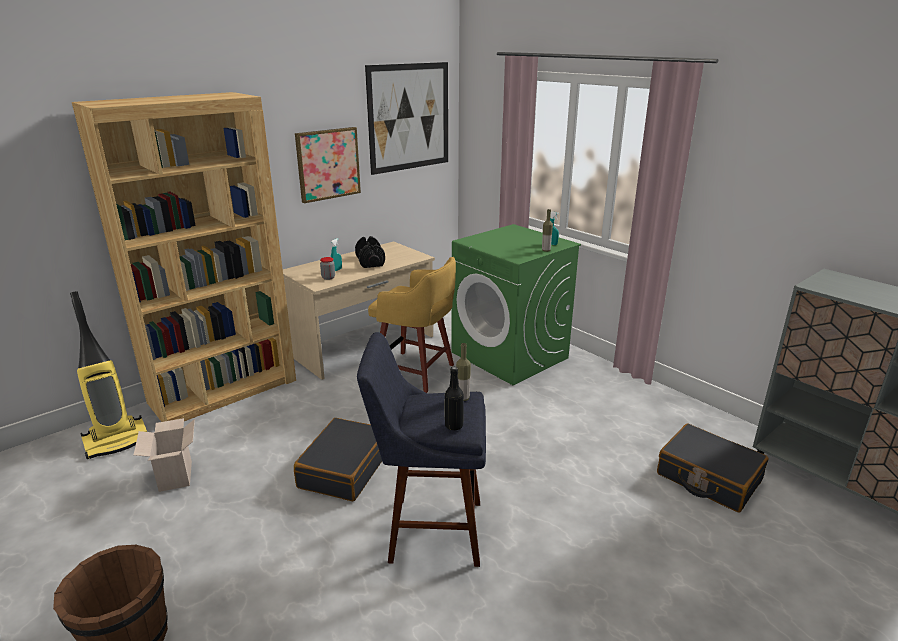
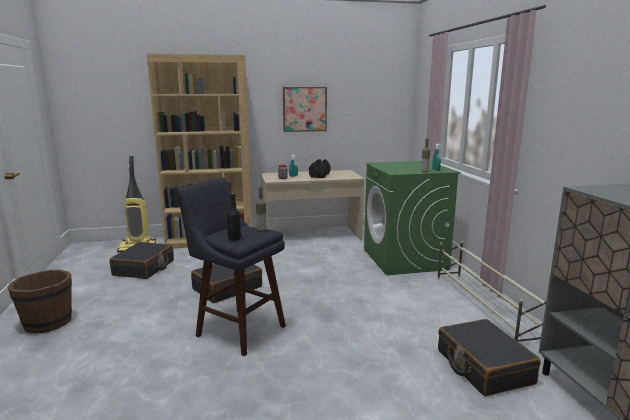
camera: 30 degrees right, 10 degrees down
(174, 475) = (144, 268): cardboard box -> black suitcase
(409, 117) = (371, 84): picture -> none
(416, 372) = (327, 254): yellow stool -> none
(641, 399) = (482, 306): none -> beige shoe rack

